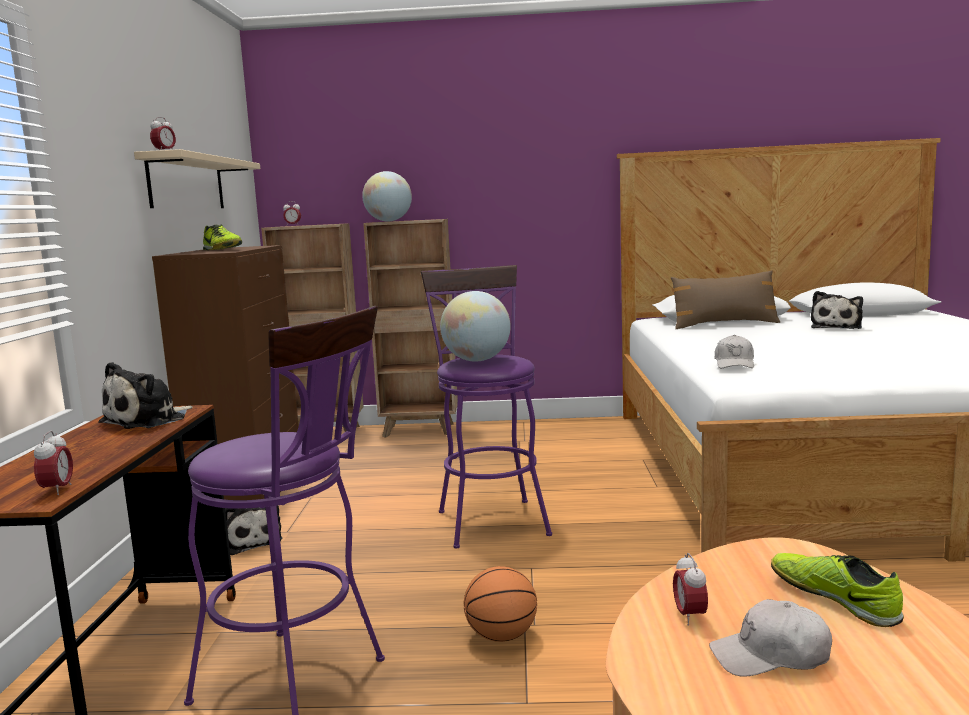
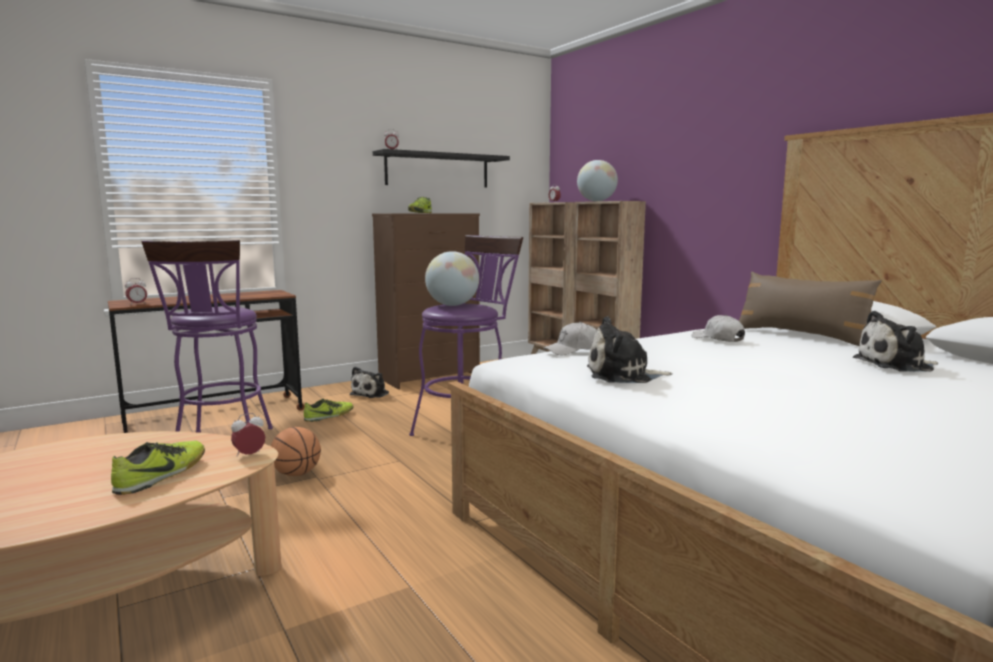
camera: 55 degrees right, 0 degrees up
(148, 420) = (257, 295): plush toy -> plush toy (623, 375)
(187, 183) = (437, 170): beige shelf -> black shelf
(301, 584) = (329, 416): none -> shoe
(690, 616) = (132, 445): alarm clock -> alarm clock (249, 455)
(771, 656) = (75, 468): white cap -> white cap (718, 339)

